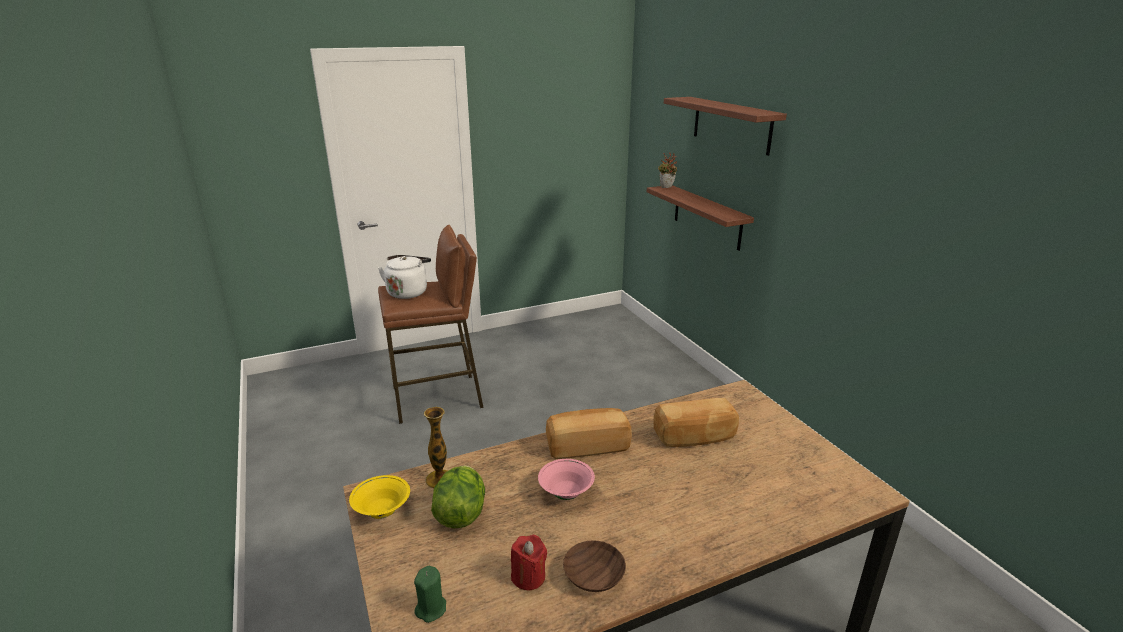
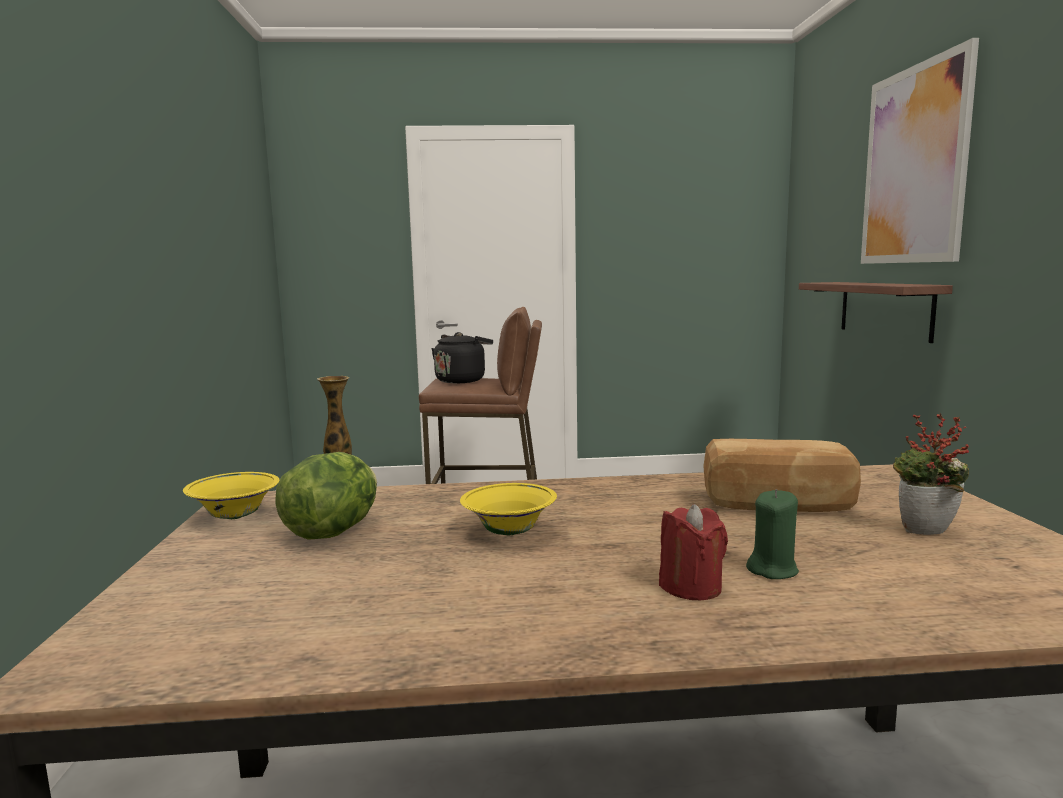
camera: 20 degrees right, 15 degrees down
(408, 292) = (462, 380): white kettle -> black kettle
(431, 609) = (177, 612): green candle -> green candle (772, 569)
(528, 577) = (361, 605): red candle -> red candle (691, 587)
(566, 493) = (509, 532): pink bowl -> yellow bowl
(587, 446) = (584, 496): bread -> none
(592, 576) = (469, 623): brown bowl -> none
(666, 187) = (827, 282): potted plant -> potted plant (926, 534)
(731, 124) = (914, 165): shelf -> picture

